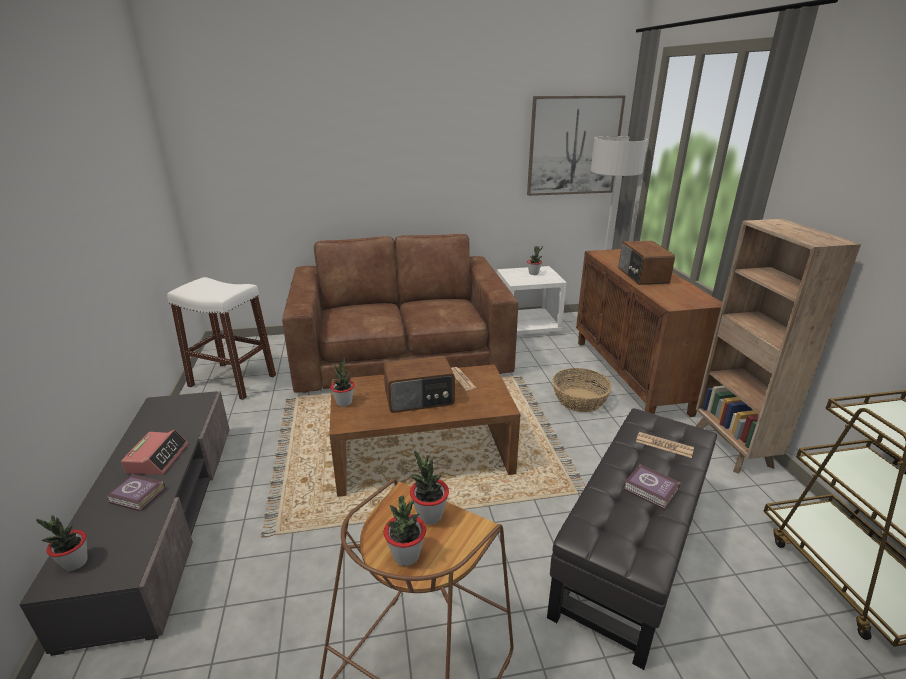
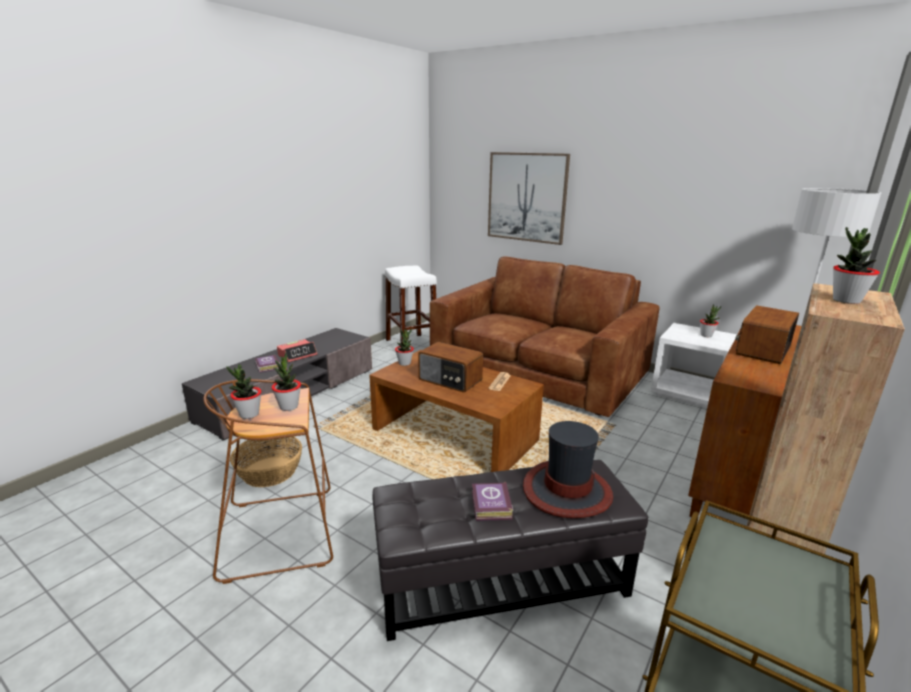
camera: 45 degrees right, 5 degrees down
(75, 563) = (213, 379): potted plant -> potted plant (846, 300)
(573, 146) = (794, 199): picture -> picture (527, 197)
(579, 400) = (643, 466): basket -> basket (269, 471)
(664, 445) = (566, 491): newspaper -> hat

